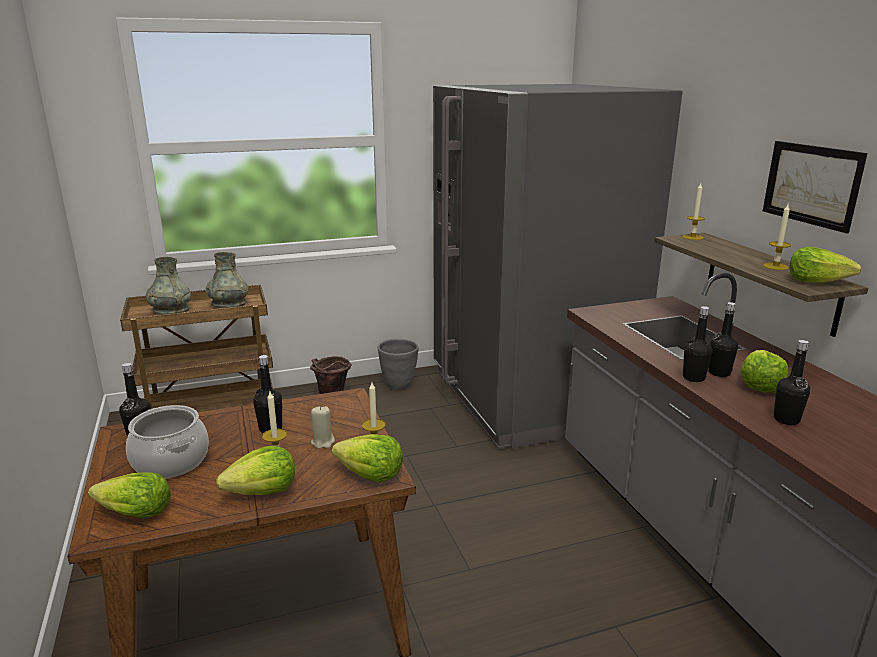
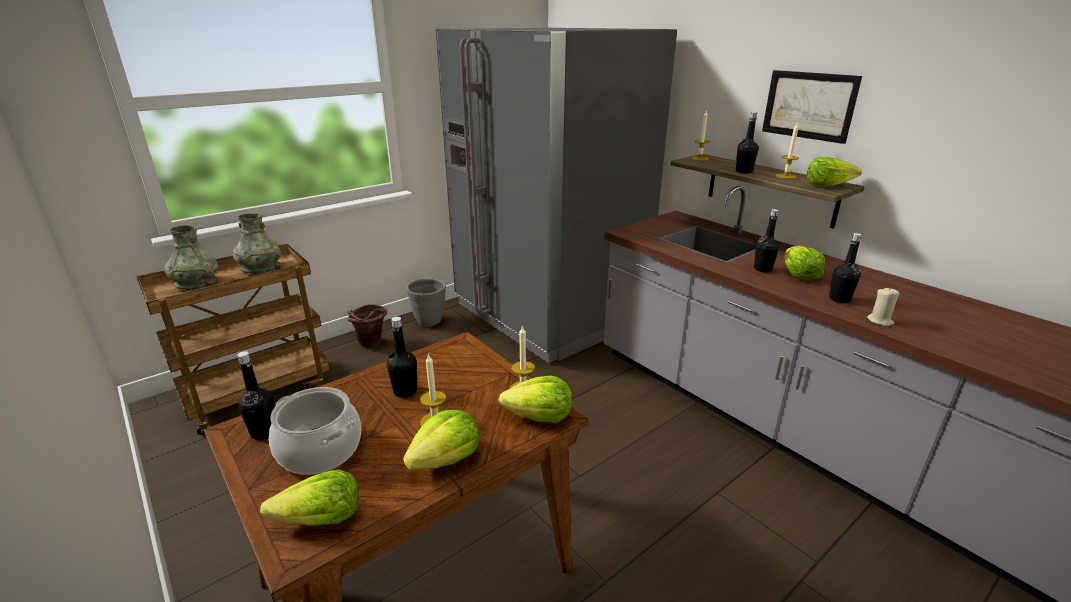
camera: 20 degrees left, 5 degrees up
(323, 442) = (469, 394): beige candle -> beige candle (880, 321)
(693, 378) = (749, 276): black bottle -> black bottle (743, 172)

